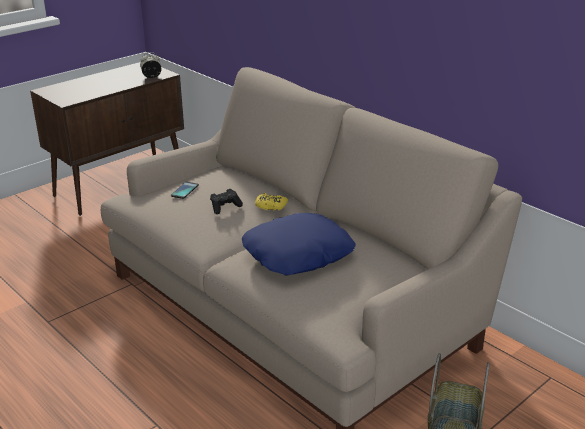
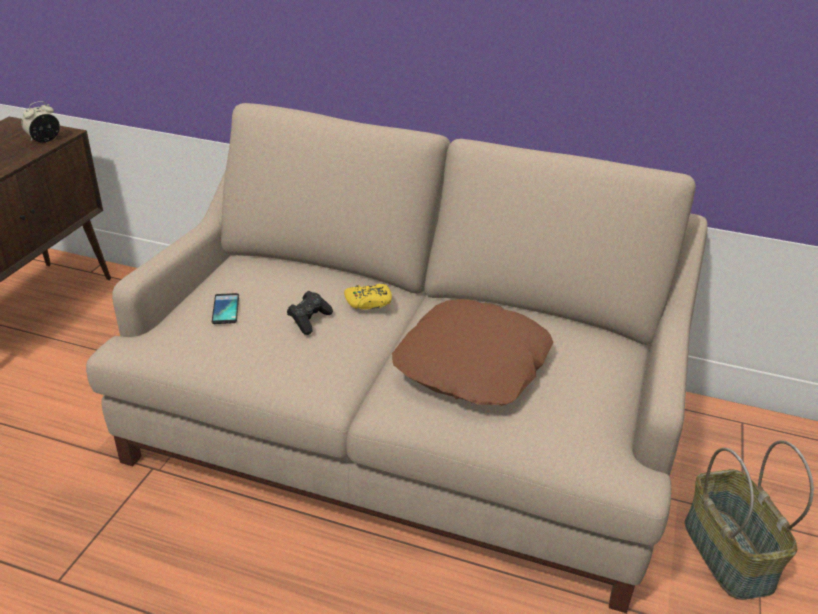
camera: 30 degrees left, 5 degrees up
(298, 254) = (473, 365): blue pillow -> brown pillow

